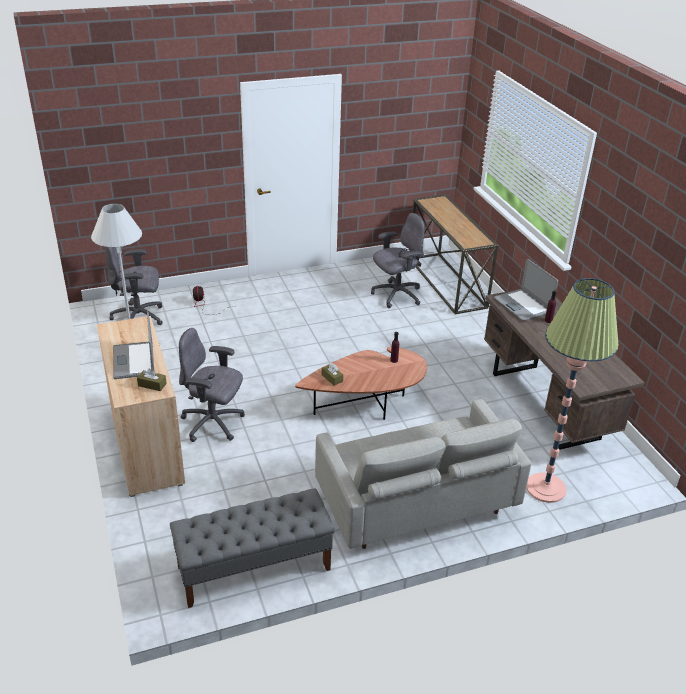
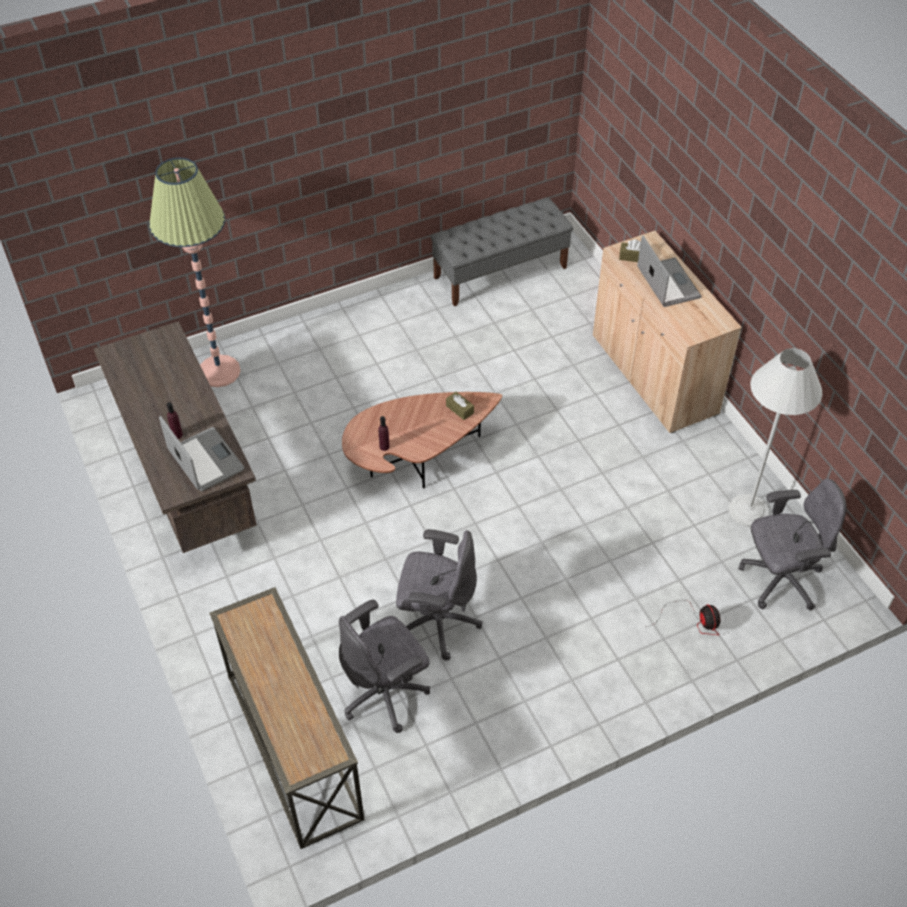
camera: 175 degrees right, 15 degrees up
(213, 423) = (593, 410): grey office chair -> grey office chair (437, 622)
(415, 503) = (358, 342): grey sofa -> none

